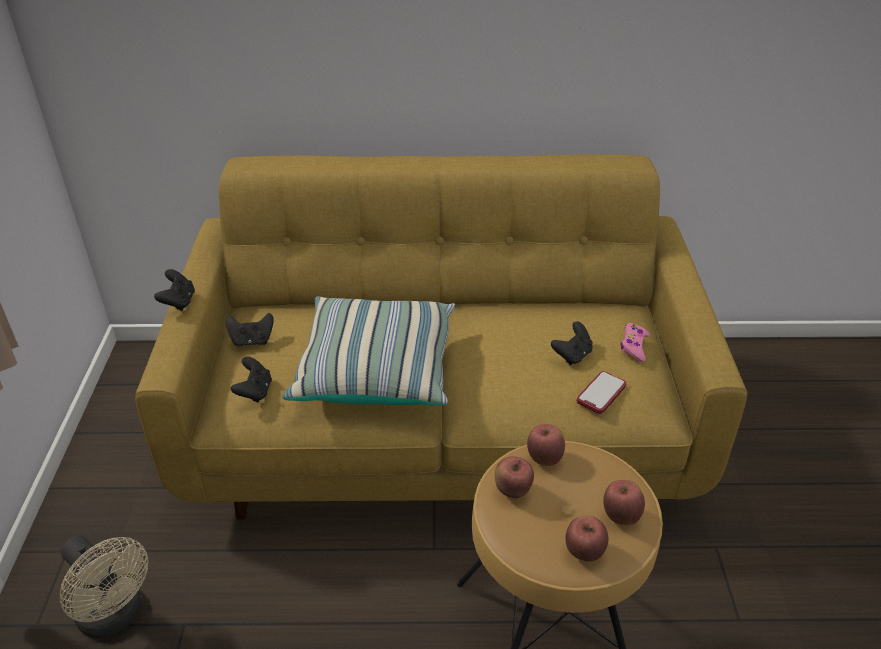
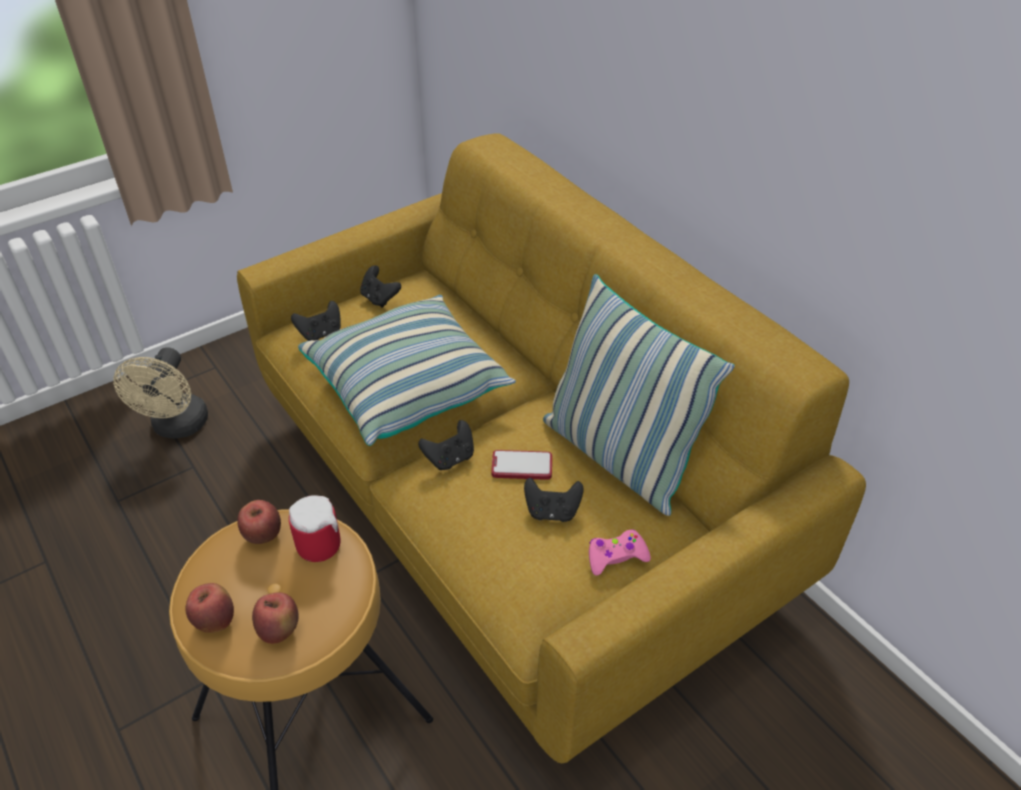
camera: 55 degrees right, 5 degrees up
(178, 302) = (351, 229): black game controller -> black game controller (450, 458)
(544, 458) = (322, 540): apple -> mug
(546, 306) = (618, 456): none -> pillow
(601, 394) = (510, 561): phone -> phone (522, 466)

